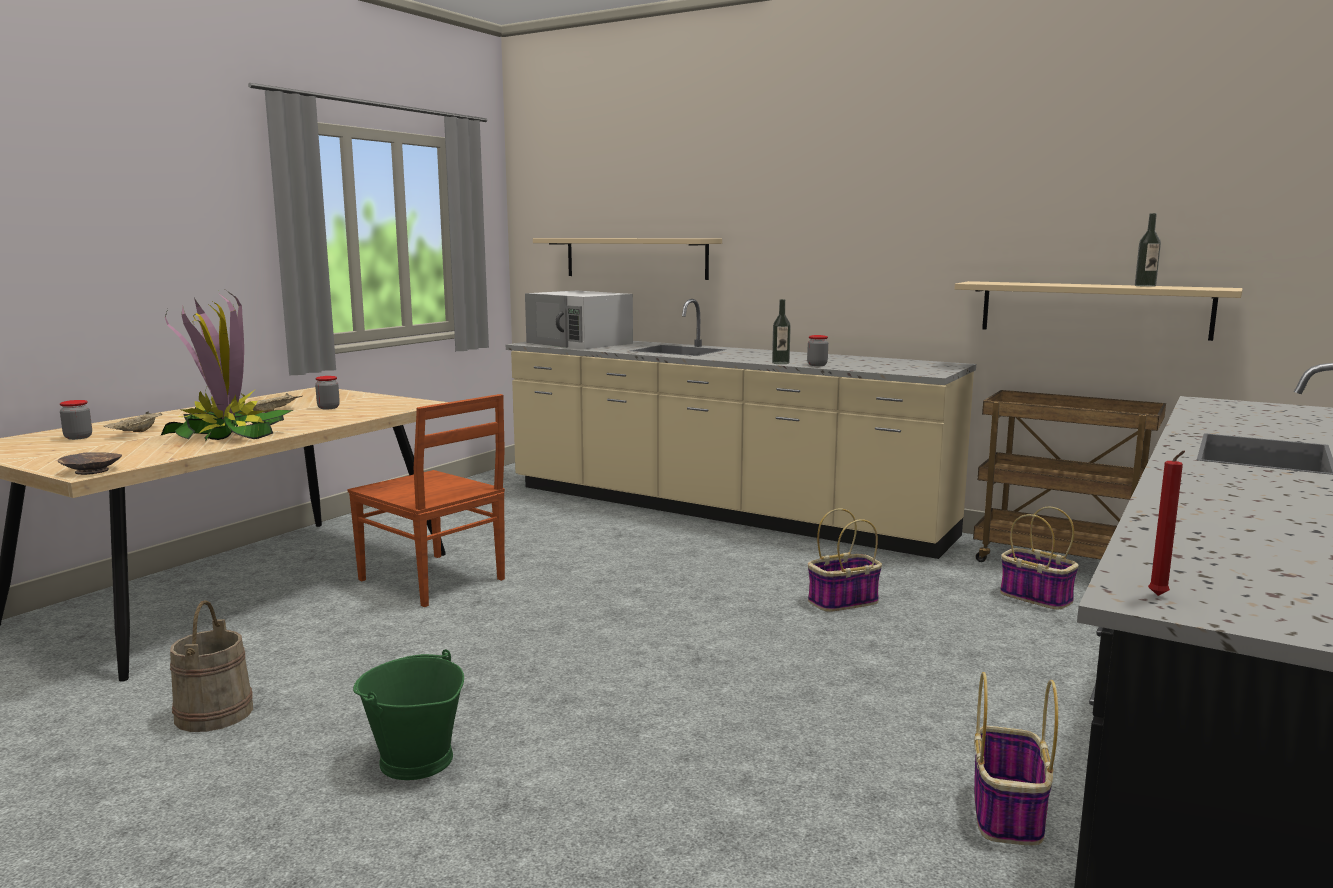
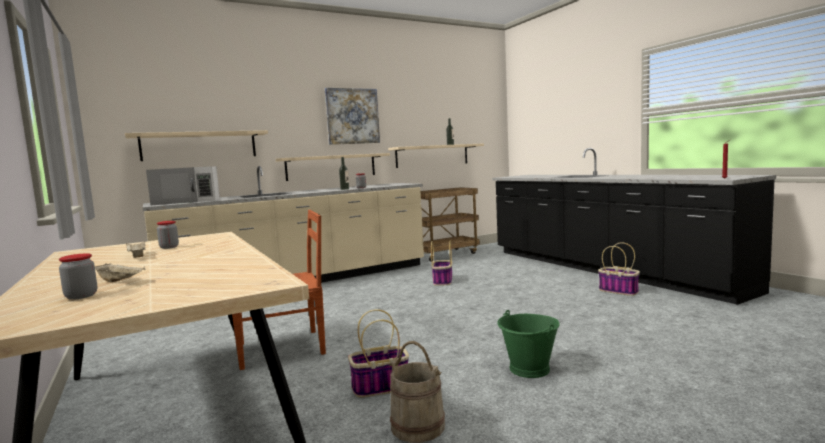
camera: 60 degrees left, 5 degrees down
(91, 471) = (273, 282): brown bowl -> none
(227, 434) = (210, 261): potted plant -> none
(835, 311) = (331, 167): none -> beige shelf
(891, 208) = (352, 116): none -> picture
(1034, 597) = (471, 262): basket -> basket (379, 387)

